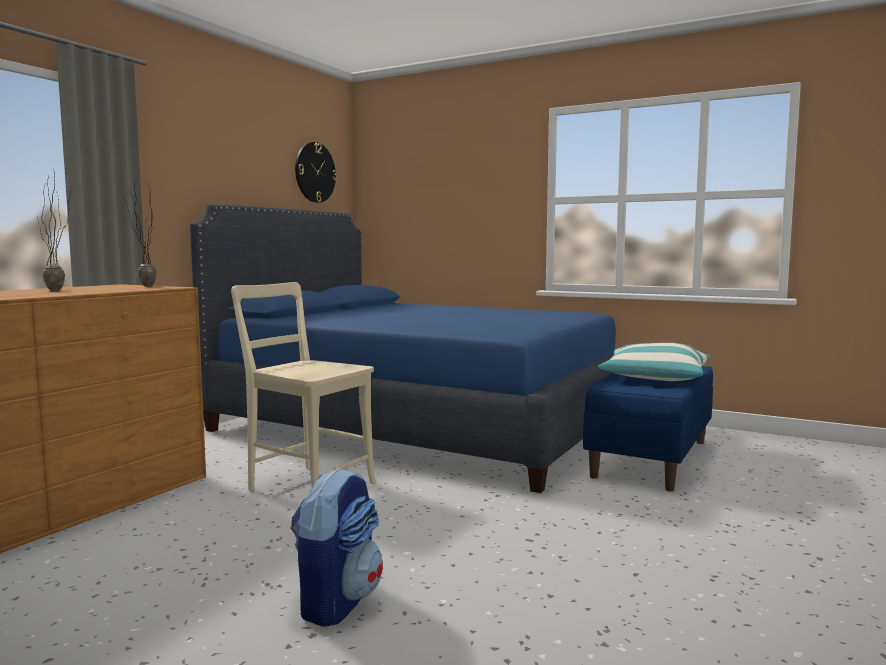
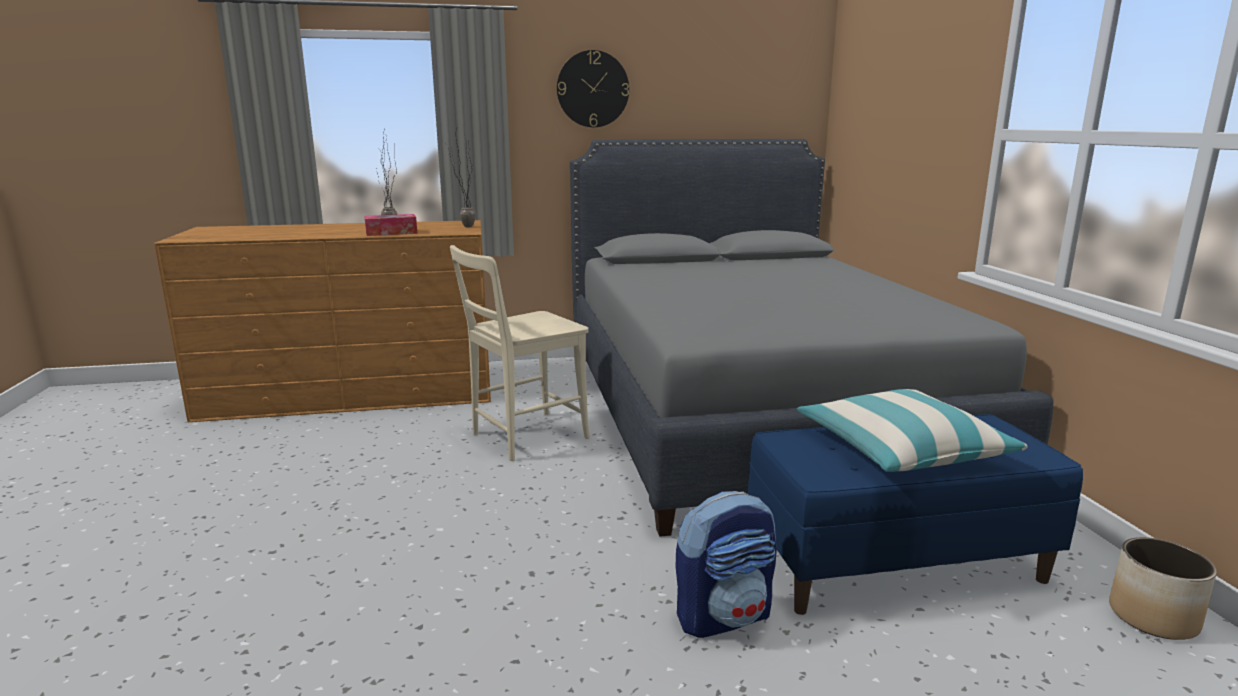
camera: 50 degrees right, 10 degrees up
(92, 291) = (391, 233): none -> tissue box
(307, 485) = (524, 437): beige chair -> beige chair turned 120 degrees counterclockwise
(315, 172) = (760, 91): wall clock -> wall clock (593, 89)
(337, 601) = (328, 538): backpack -> backpack (724, 616)
(421, 424) = (752, 412): blue bed -> grey bed
(748, 440) = (1152, 617): none -> planter

